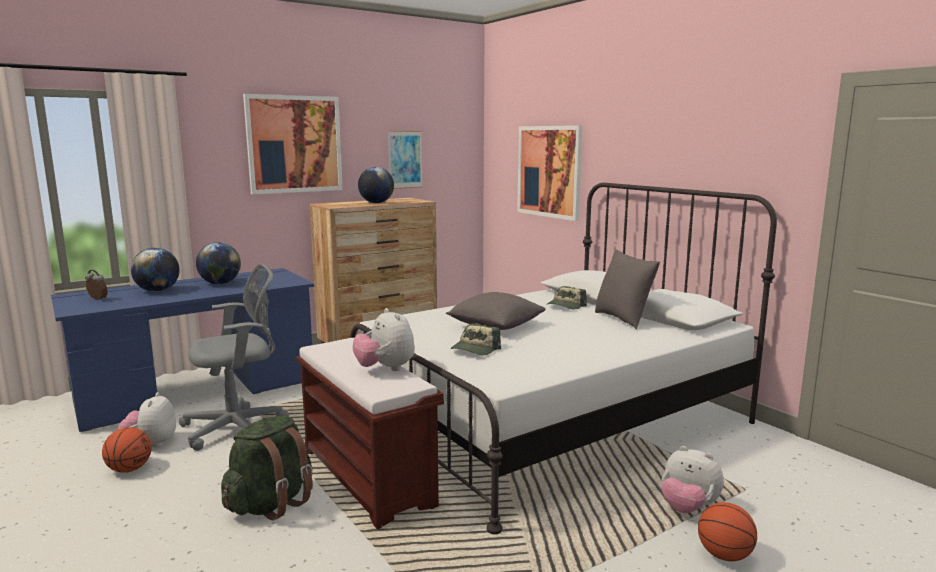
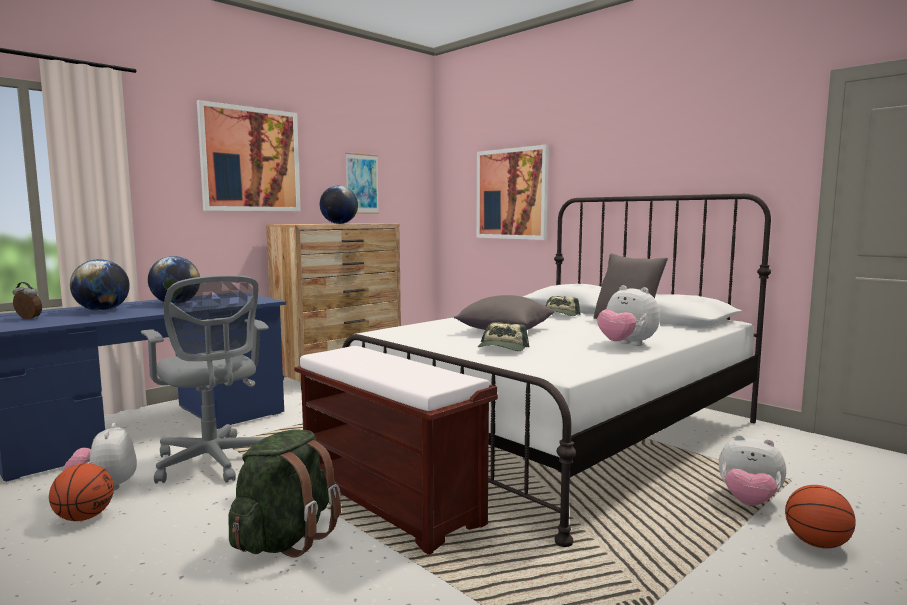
camera: 10 degrees left, 5 degrees down
(239, 428) = (212, 463): grey office chair -> grey office chair turned 90 degrees clockwise
(385, 369) = (417, 368): plush toy -> plush toy (626, 345)

